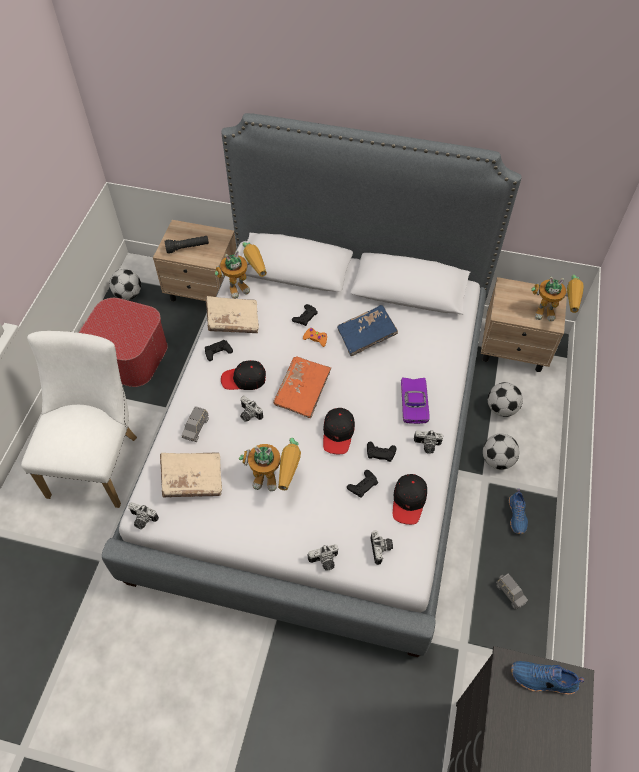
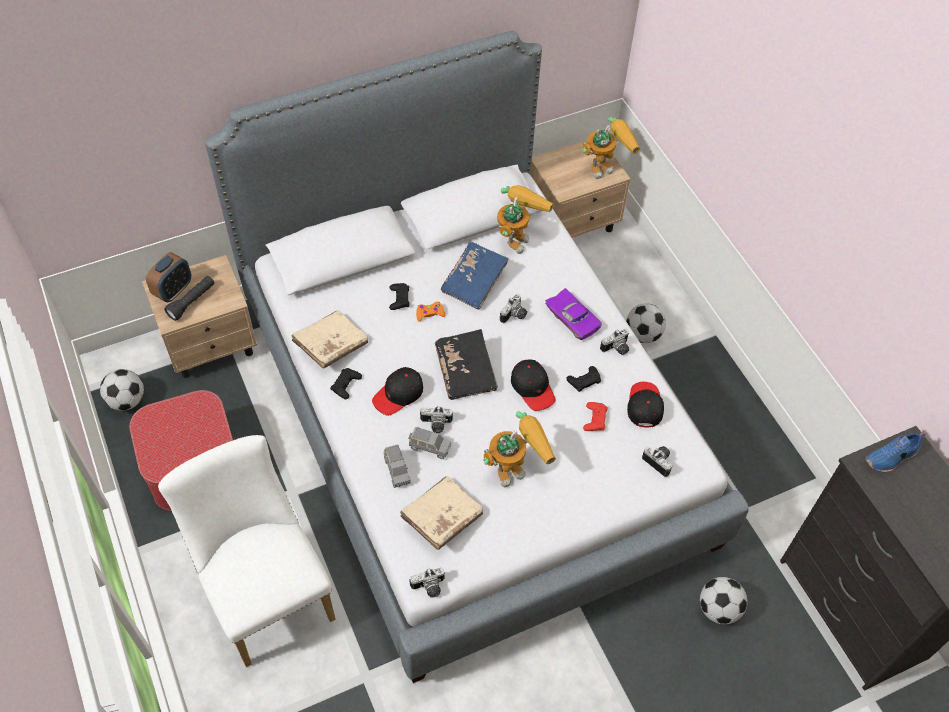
camera: 40 degrees left, 0 degrees up
(184, 235) = (173, 290): none -> alarm clock
(245, 286) = (309, 303): toy robot -> toy robot (517, 235)
(302, 392) = (465, 371): orange book -> black book
(324, 562) = (623, 505): camera -> camera (515, 315)
(362, 485) = (595, 419): black game controller -> red game controller
(409, 501) = (644, 406): black cap -> black cap turned 150 degrees counterclockwise
(501, 409) = (608, 285): football -> football (719, 609)
(510, 593) = (746, 442): grey toy car -> grey toy car (429, 447)
(517, 516) = (698, 372): blue shoe -> none

